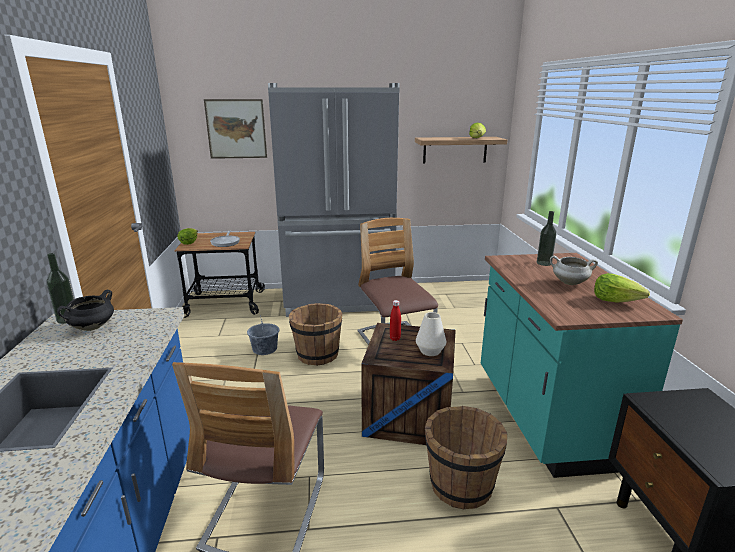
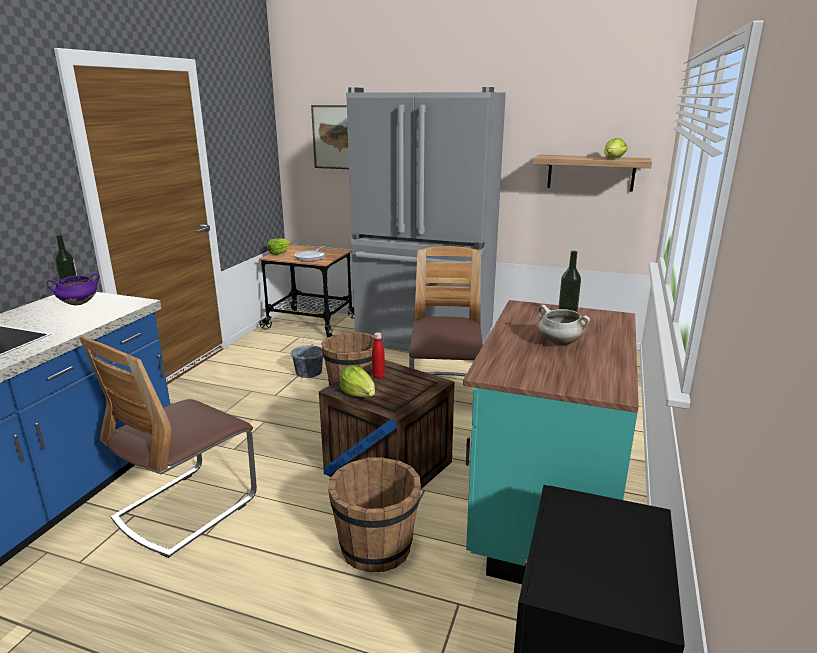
camera: 25 degrees right, 0 degrees up
(92, 328) = (78, 303): black cooking pot -> purple cooking pot
(430, 351) = (399, 395): white vase -> none
(615, 300) = (584, 370): lettuce -> lettuce (359, 394)

